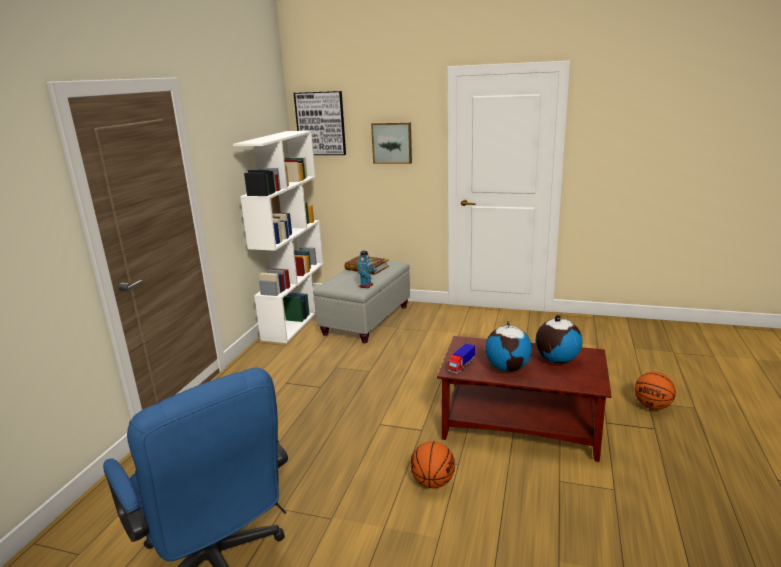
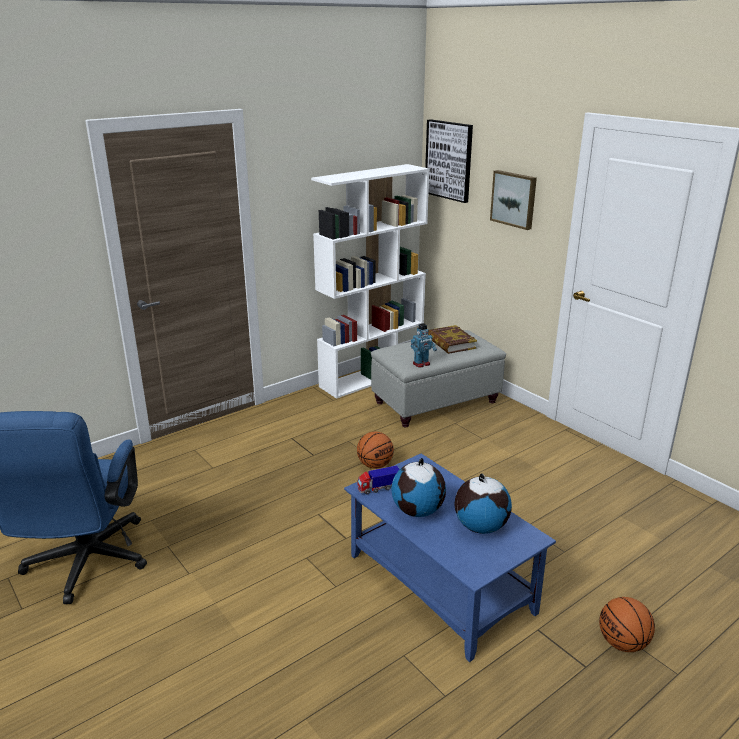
camera: 35 degrees right, 5 degrees up
(433, 482) = (295, 589): basketball -> basketball (375, 465)
(521, 426) = (441, 584): brown coffee table -> blue coffee table

